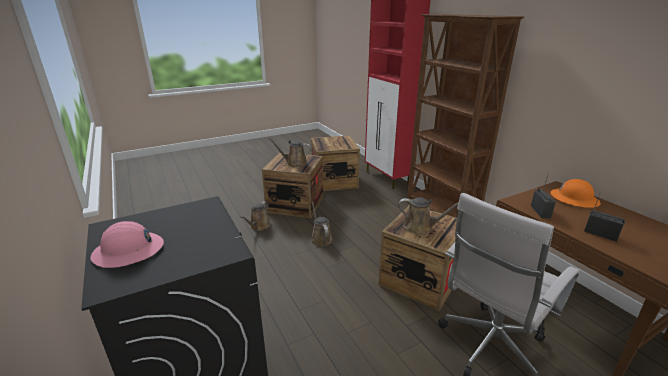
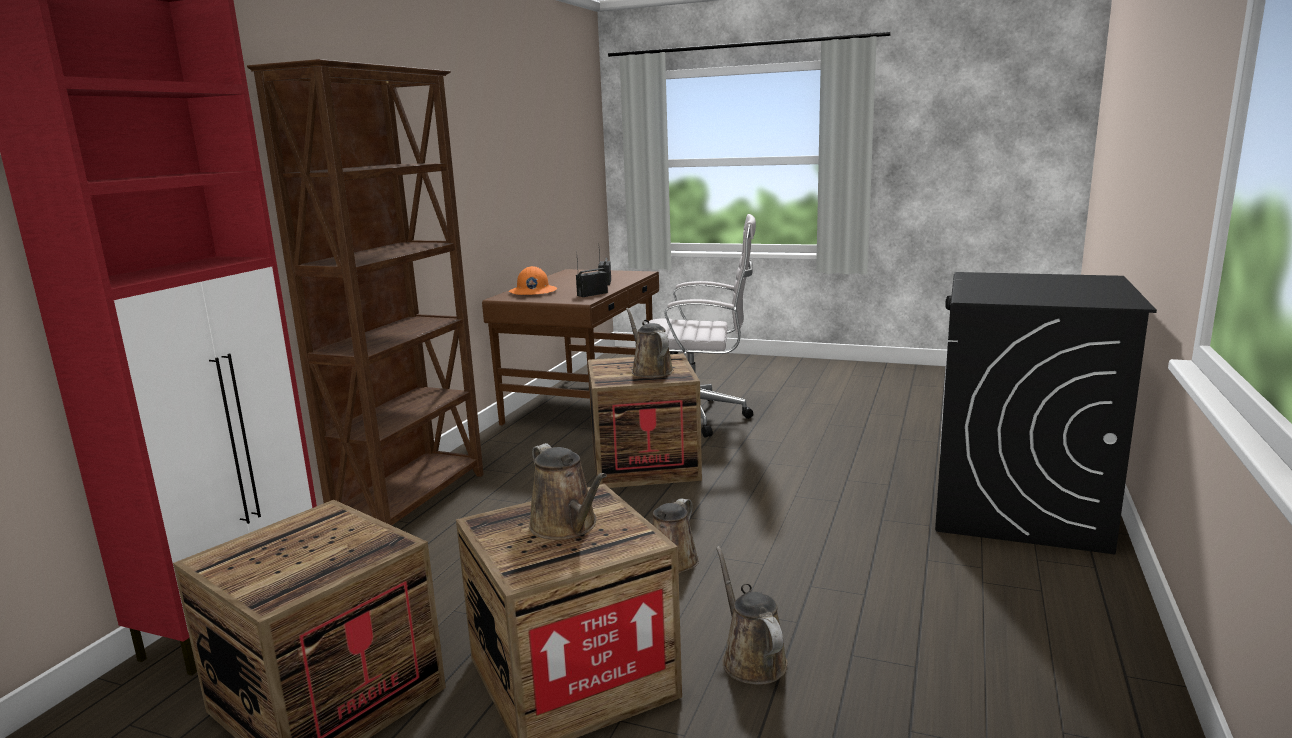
camera: 130 degrees left, 10 degrees down
(129, 251) = (1086, 287): pink hard hat -> none
(259, 227) = (751, 659): brown watering can -> brown watering can turned 90 degrees counterclockwise

